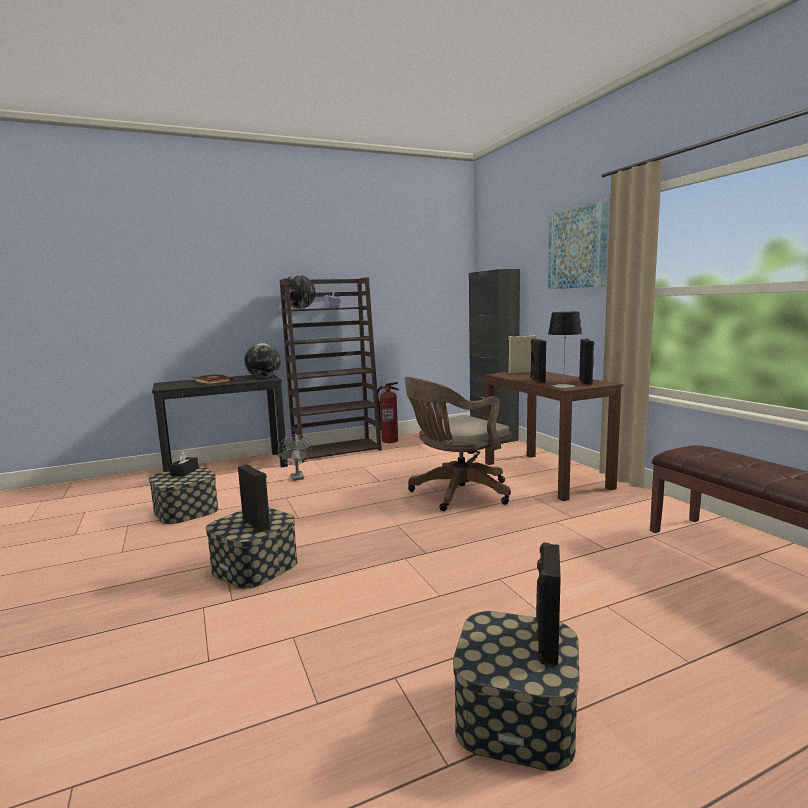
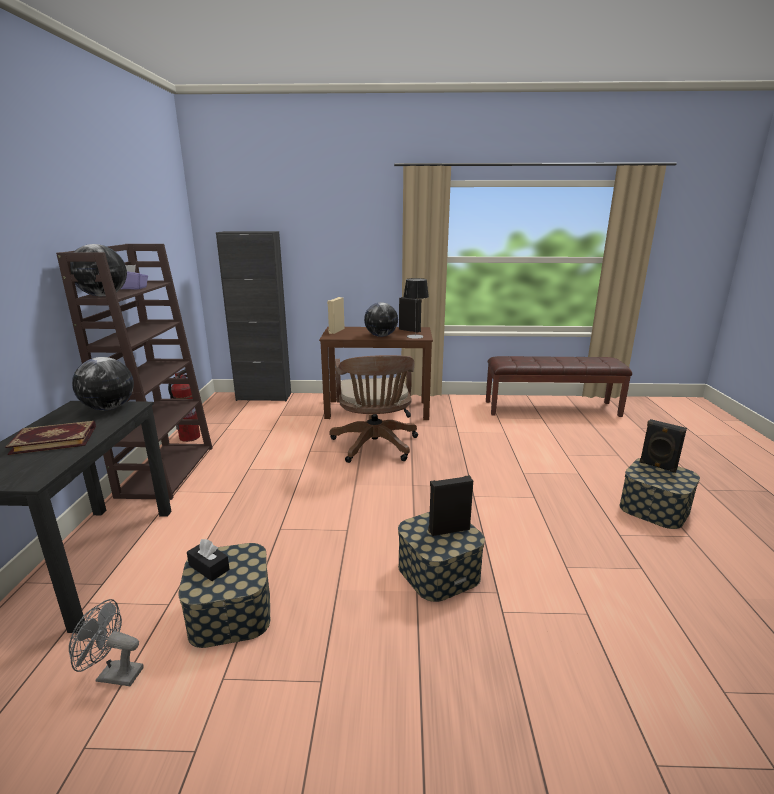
camera: 65 degrees left, 10 degrees up
(296, 476) = (219, 511): grey fan -> grey fan (113, 674)
(537, 380) = (381, 336): black speaker -> globe
(577, 248) = (356, 219): picture -> none

